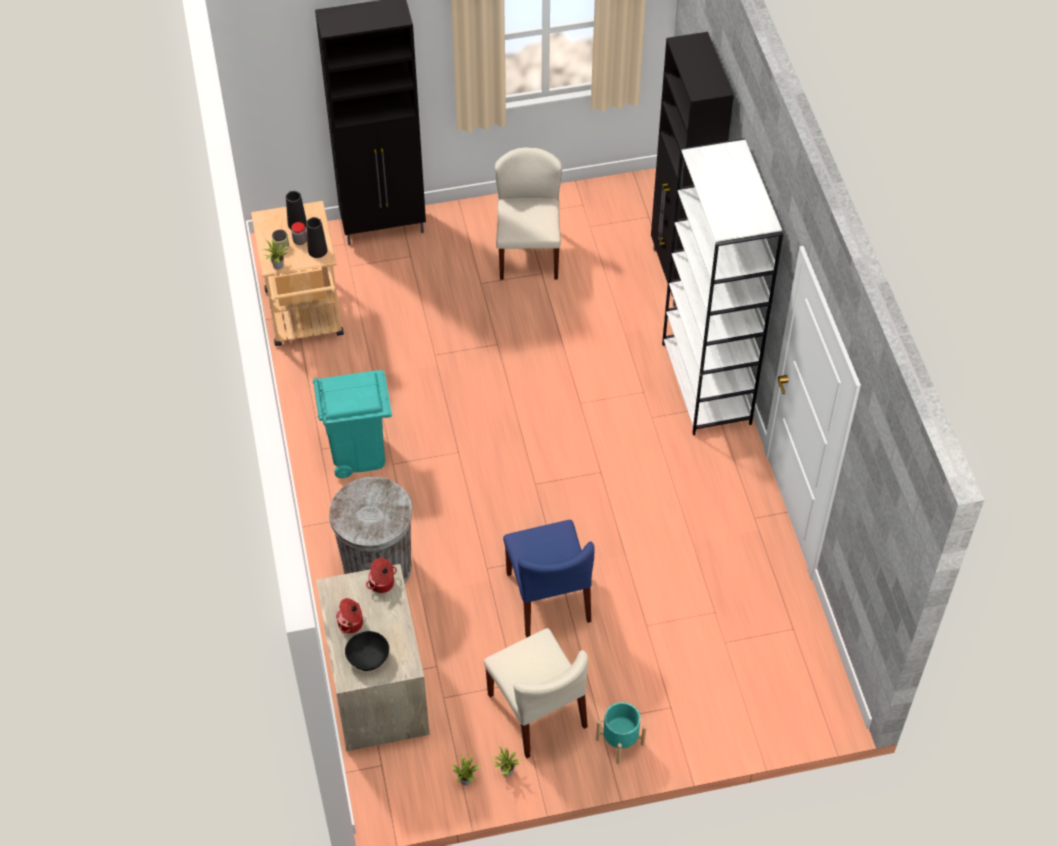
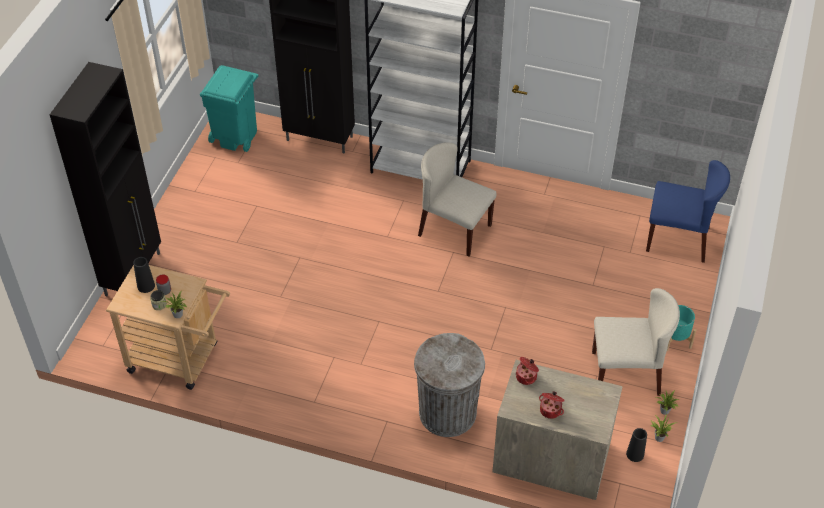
camera: 60 degrees left, 5 degrees down
(317, 250) = (184, 284): black vase -> black vase (635, 454)
(358, 452) = (334, 380): turquoise trash can -> turquoise trash can (235, 136)
(368, 657) = (587, 411): black bowl -> none
(528, 253) = (232, 205): beige chair -> beige chair (454, 230)
(548, 597) = (538, 326): blue chair -> blue chair (678, 239)

